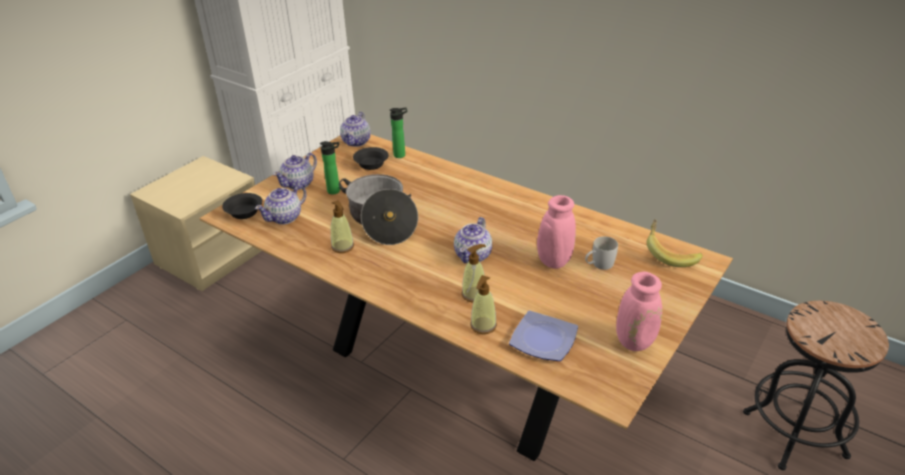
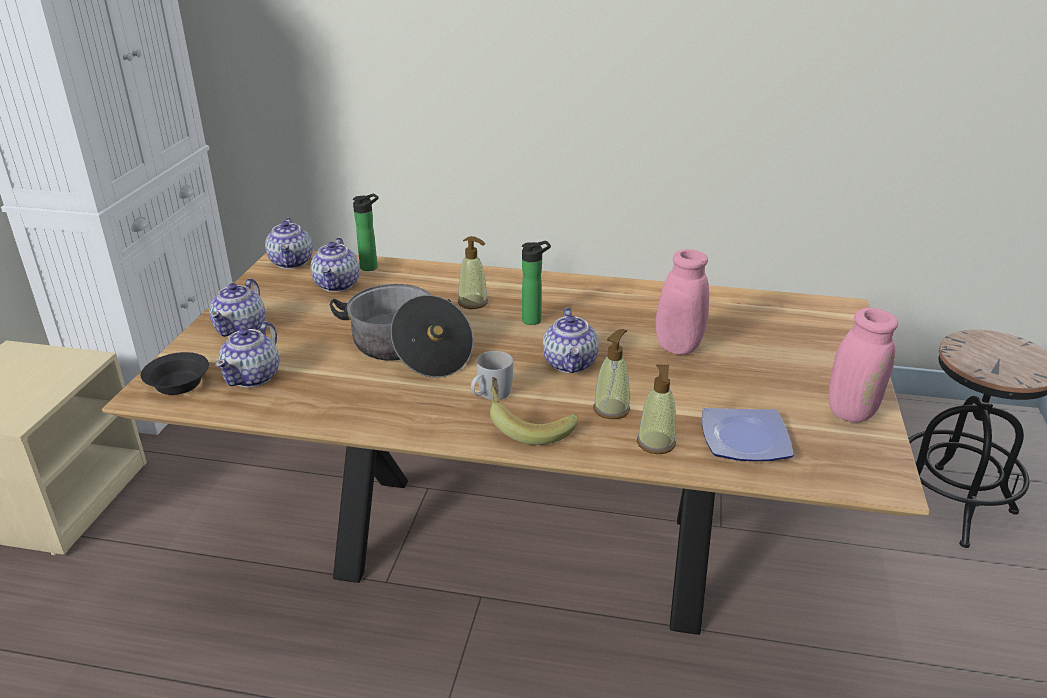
camera: 25 degrees left, 5 degrees down
(335, 191) = (308, 327): bottle -> bottle (534, 320)
(343, 247) = (376, 394): soap dispenser -> soap dispenser (473, 302)
(372, 164) = (337, 285): black bowl -> teapot
(599, 265) = (733, 339): white mug -> white mug (490, 395)
(670, 254) = (800, 309): banana -> banana (529, 426)

